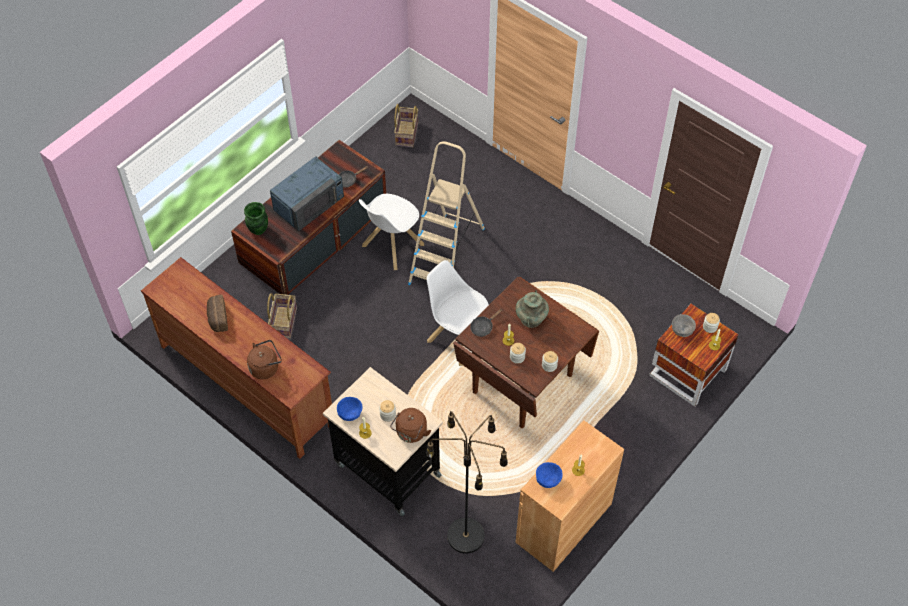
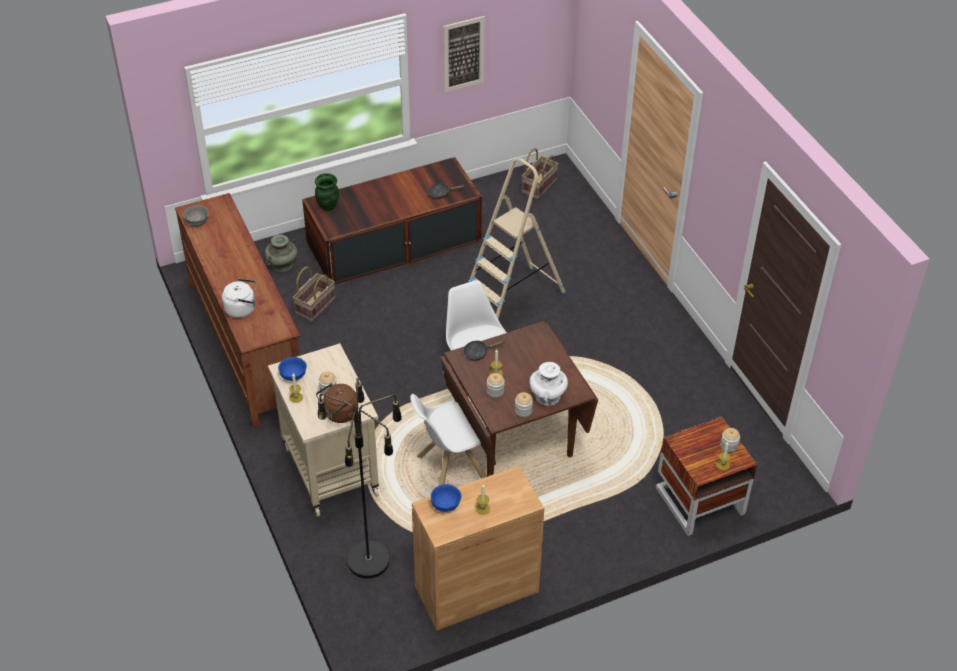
camera: 25 degrees right, 10 degrees down
(217, 318) = (226, 253): bread -> none
(266, 367) = (242, 309): brown kettle -> white kettle
(309, 202) = (390, 199): blue microwave -> none
(329, 51) = (463, 54): none -> picture
(387, 469) = (329, 470): black cart -> beige cart
(391, 246) = (461, 277): white chair -> white chair (450, 468)
(531, 318) = (532, 362): turquoise vase -> turquoise vase (282, 264)
(560, 344) = (547, 396): none -> white vase
(682, 330) = (696, 438): grey bowl -> grey bowl (197, 222)

